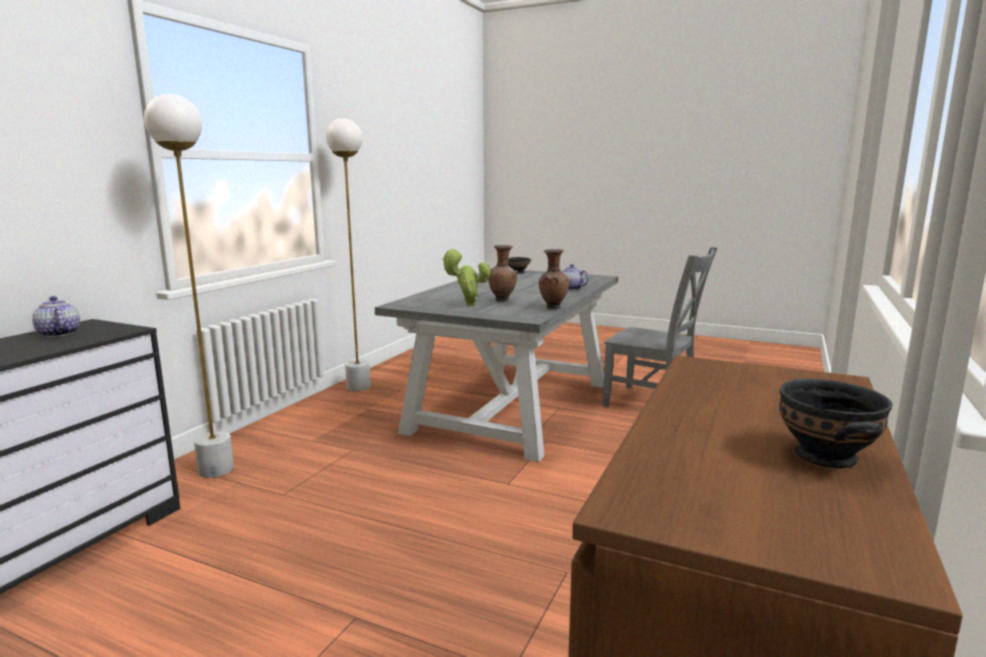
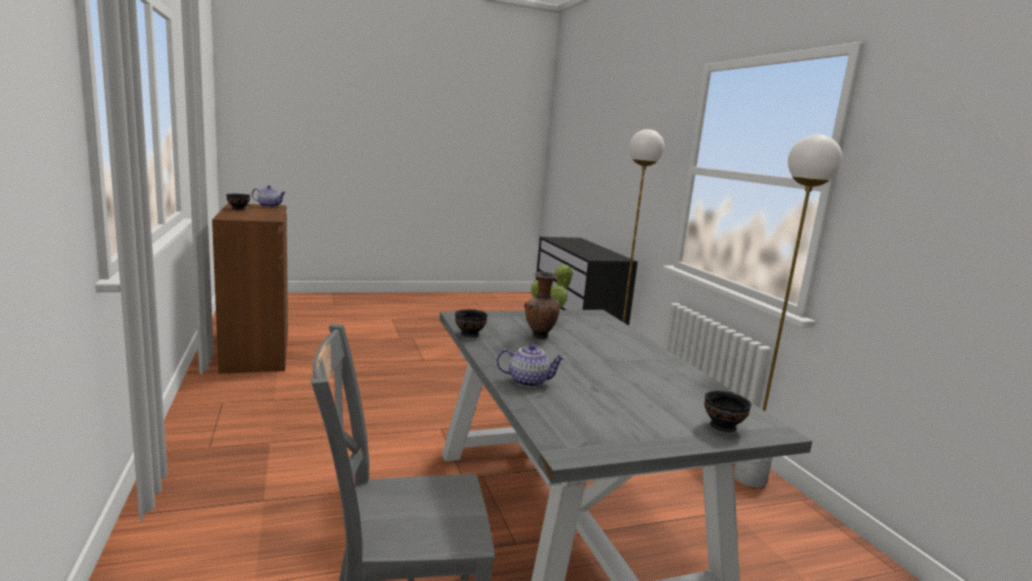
camera: 135 degrees right, 0 degrees up
(57, 334) = (605, 254): teapot -> teapot (269, 206)
(552, 307) = (470, 334): brown vase -> black bowl

